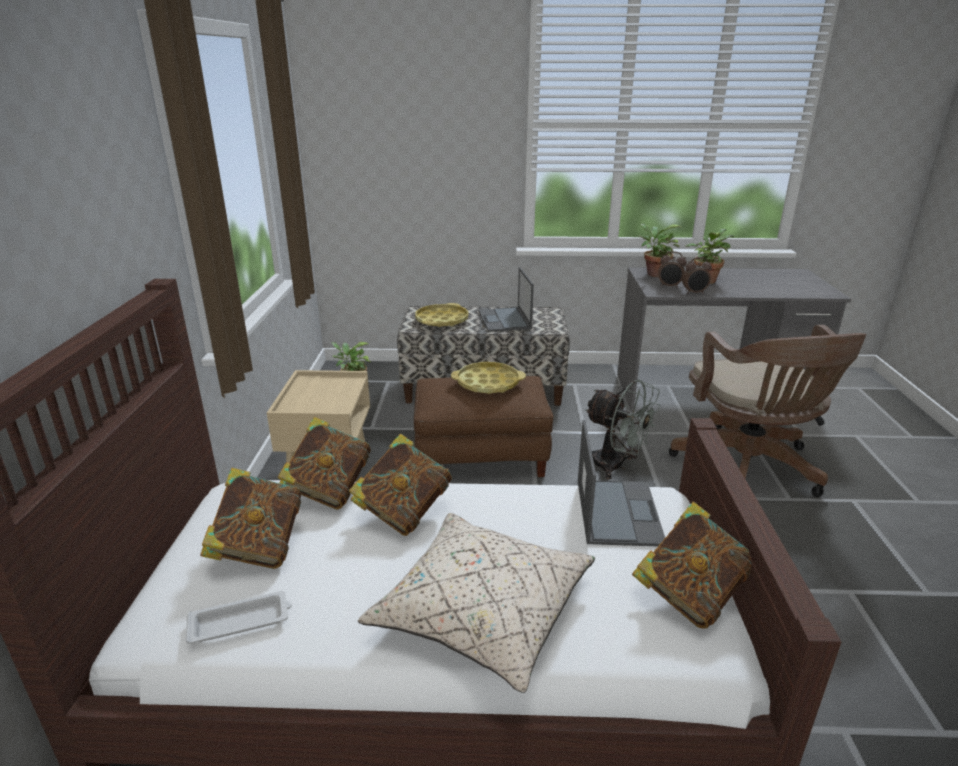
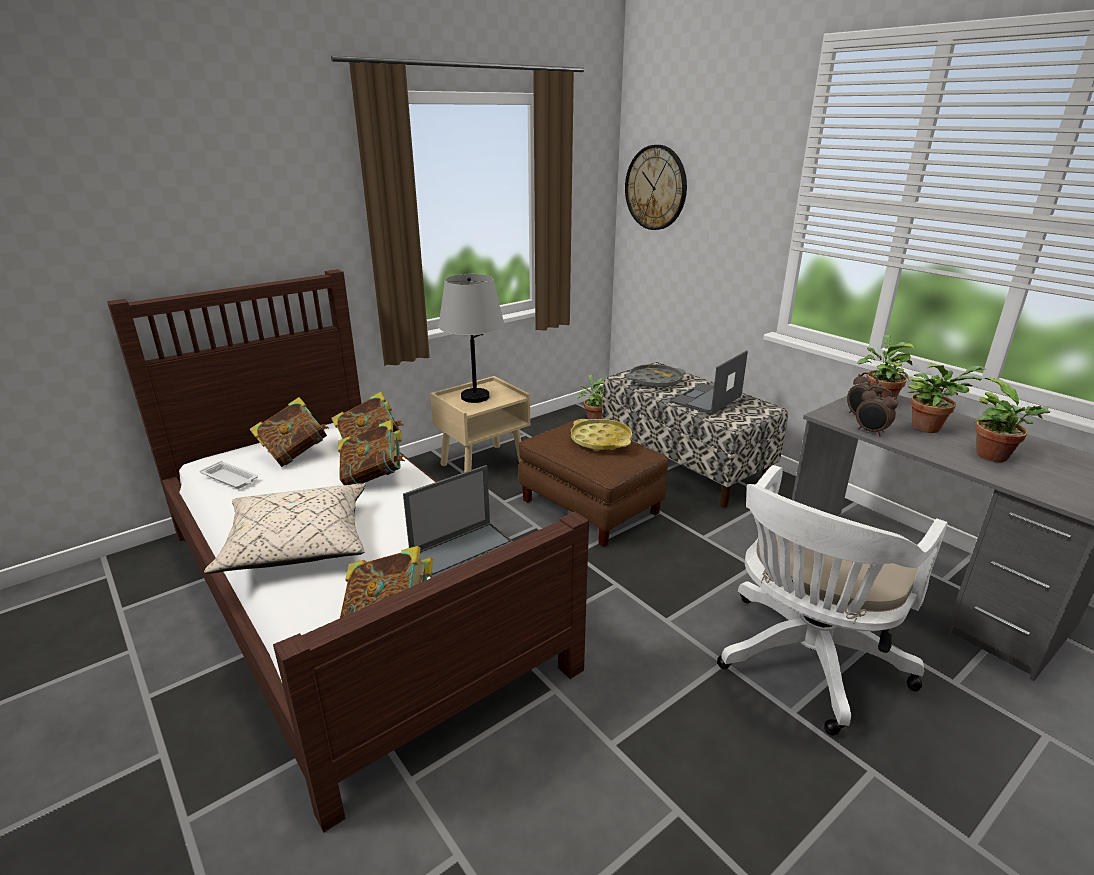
camera: 50 degrees right, 0 degrees up
(318, 397) = (475, 397): none -> grey table lamp
(357, 130) = (656, 188): none -> wall clock
(441, 320) = (655, 381): yellow tray -> grey tray
(616, 466) = (675, 576): grey fan -> none
(749, 469) = (805, 662): brown office chair -> white office chair
(761, 285) = (996, 457): none -> potted plant

